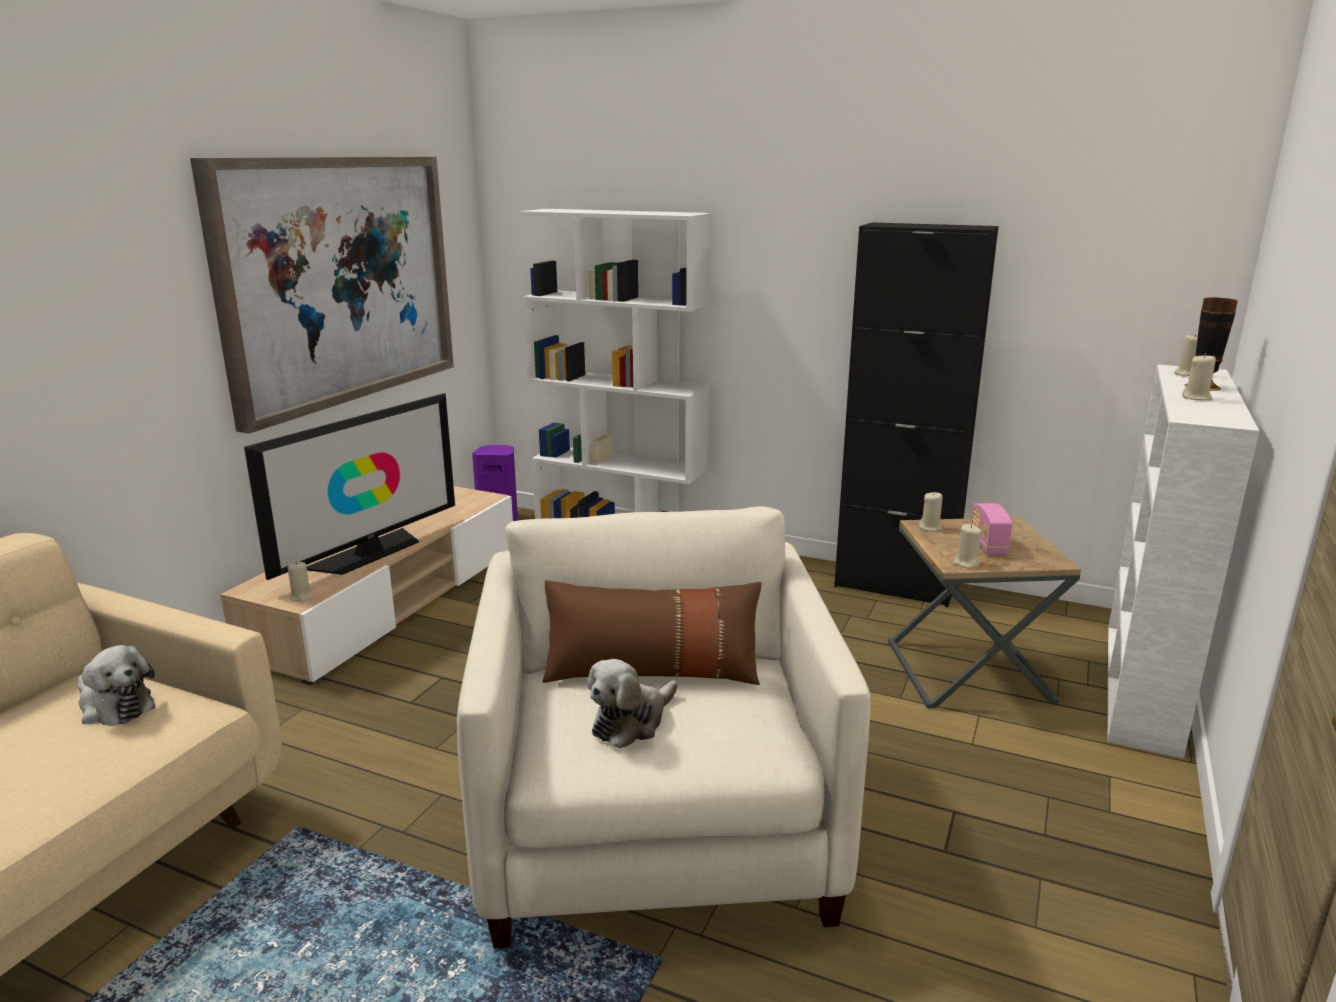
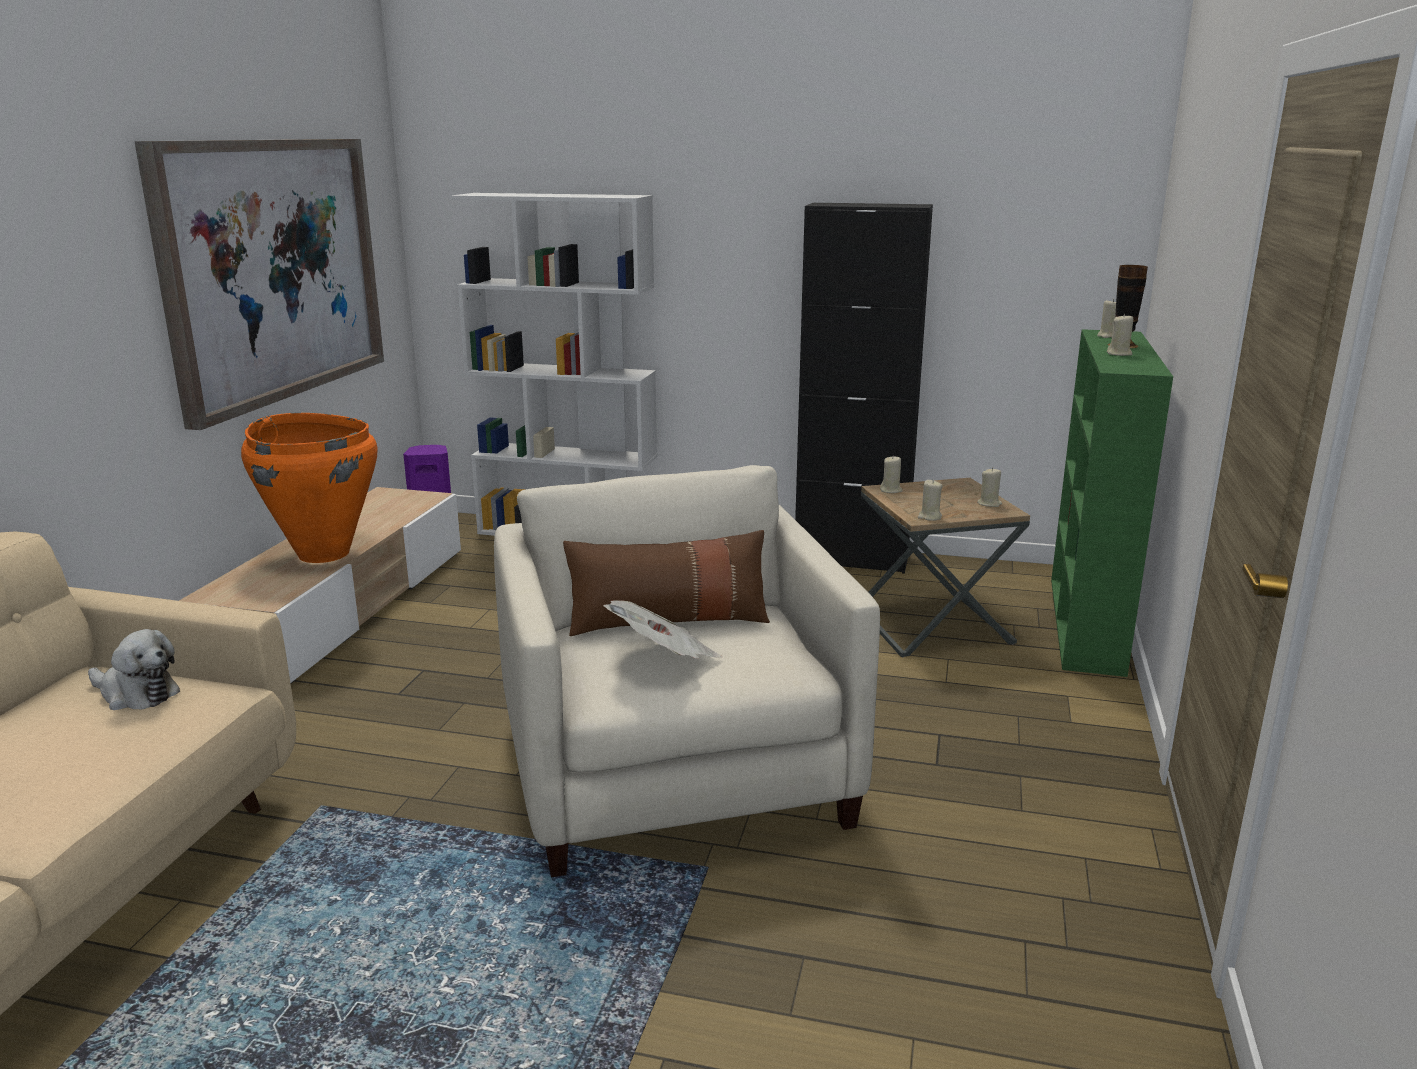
camera: 10 degrees left, 0 degrees up
(302, 596) = (270, 597): beige candle -> beige candle (989, 504)
(369, 553) = (324, 554): television -> orange vase
(631, 722) = (664, 658): plush toy -> newspaper
(987, 545) = (945, 501): radio -> none
(1142, 686) = (1086, 625): white bookcase -> green bookcase

